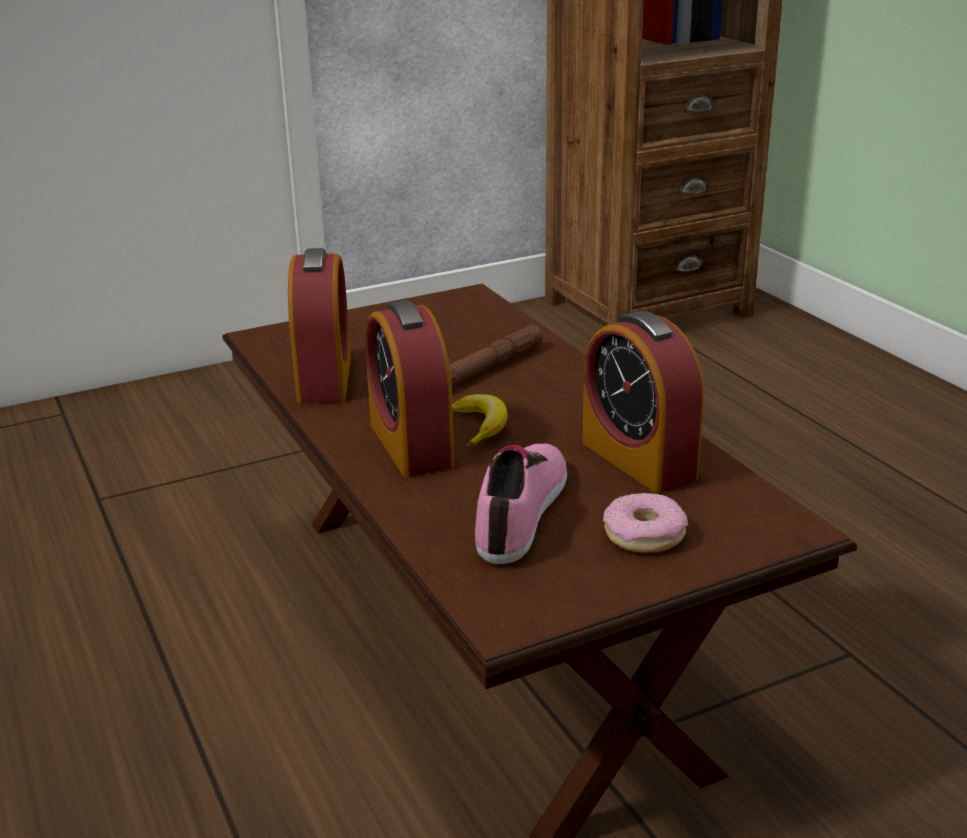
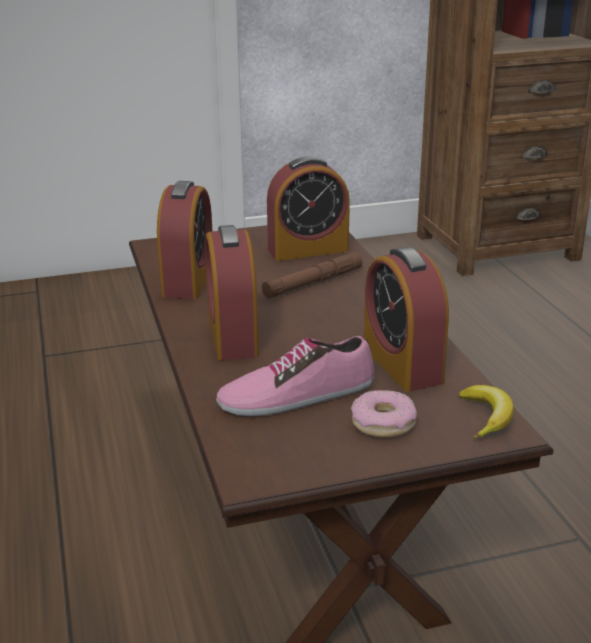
camera: 10 degrees right, 0 degrees up
(464, 327) = (308, 250): none -> alarm clock
(480, 427) = (290, 327): banana -> banana (486, 417)
(522, 511) = (296, 395): shoe -> shoe turned 135 degrees counterclockwise

